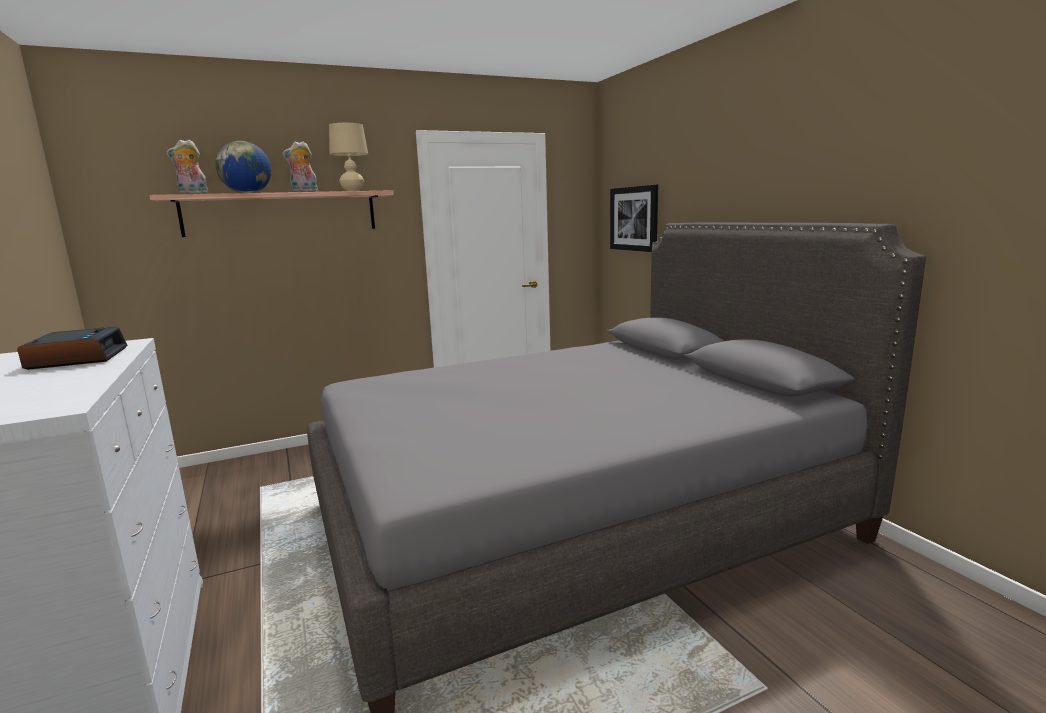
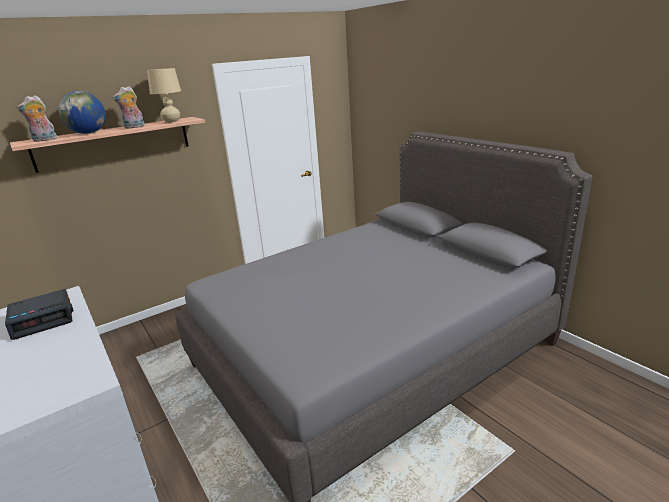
camera: 10 degrees left, 10 degrees up
(77, 358) = (43, 319): alarm clock -> alarm clock turned 90 degrees clockwise
(634, 218) = (381, 122): picture -> none

